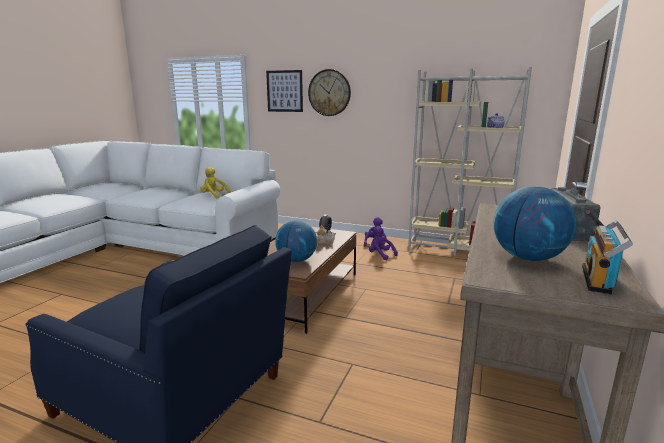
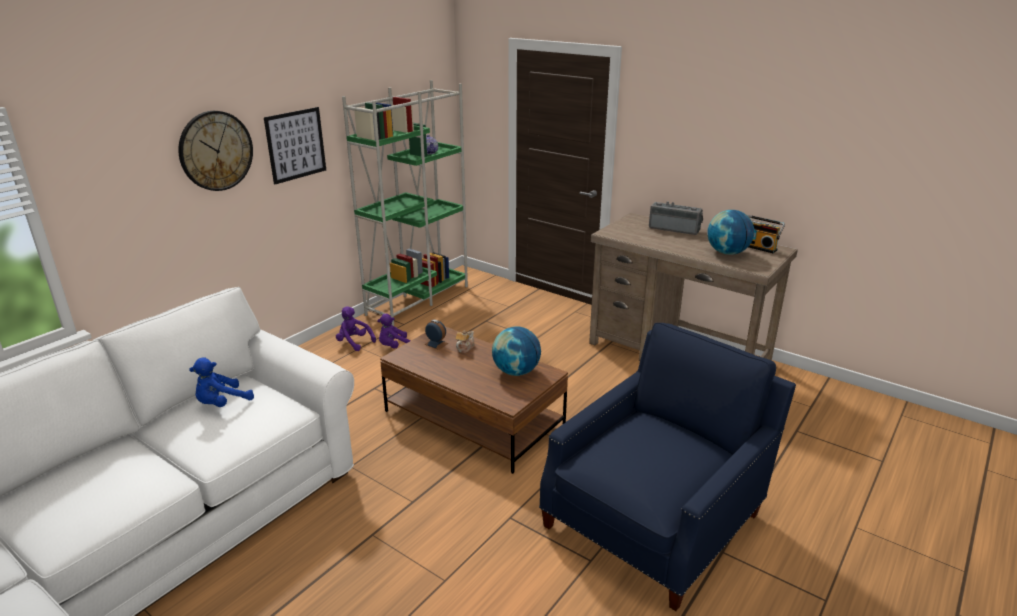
camera: 75 degrees left, 10 degrees up
(214, 196) = (222, 403): yellow plush toy -> blue plush toy
(284, 91) = (128, 166): picture -> picture (296, 145)
(457, 251) = (418, 300): beige bookcase -> green bookcase

